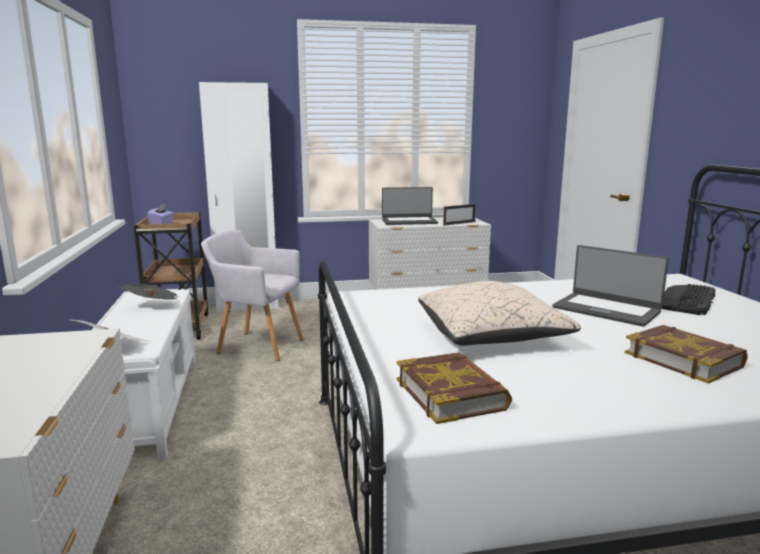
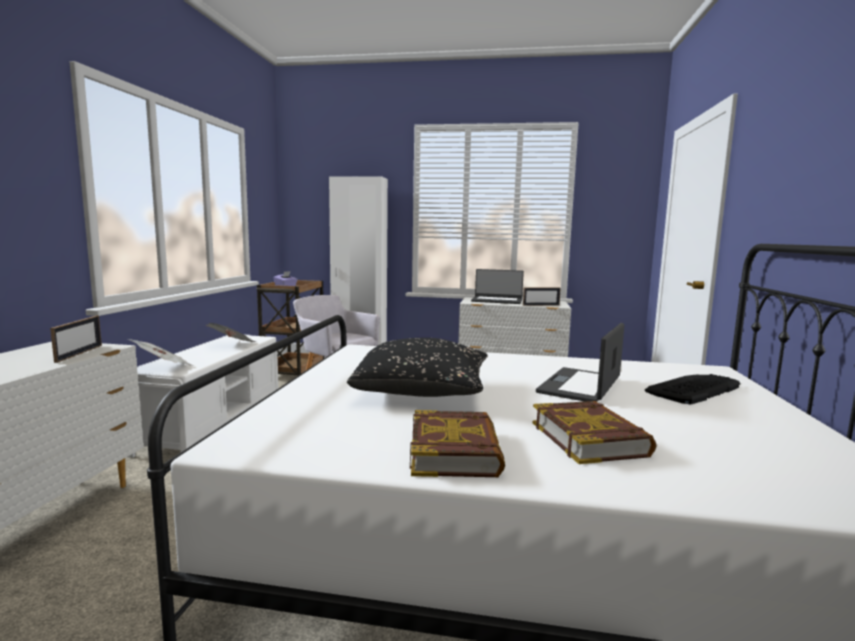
camera: 20 degrees right, 5 degrees down
(71, 350) = (79, 353): none -> picture frame
(451, 394) = (303, 428): book -> book (455, 451)
(491, 336) = (423, 391): beige pillow -> black pillow
(606, 309) = (581, 386): laptop -> laptop turned 60 degrees clockwise

